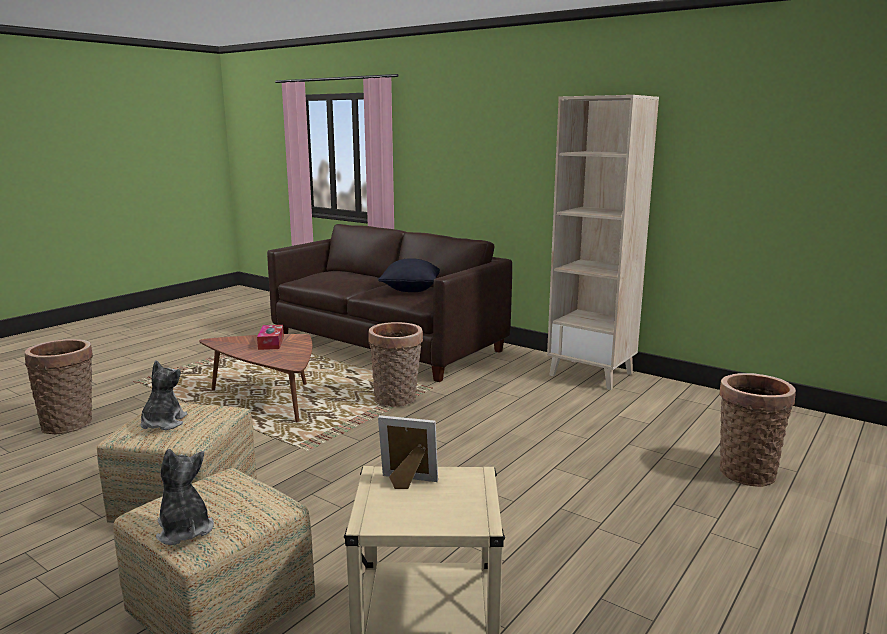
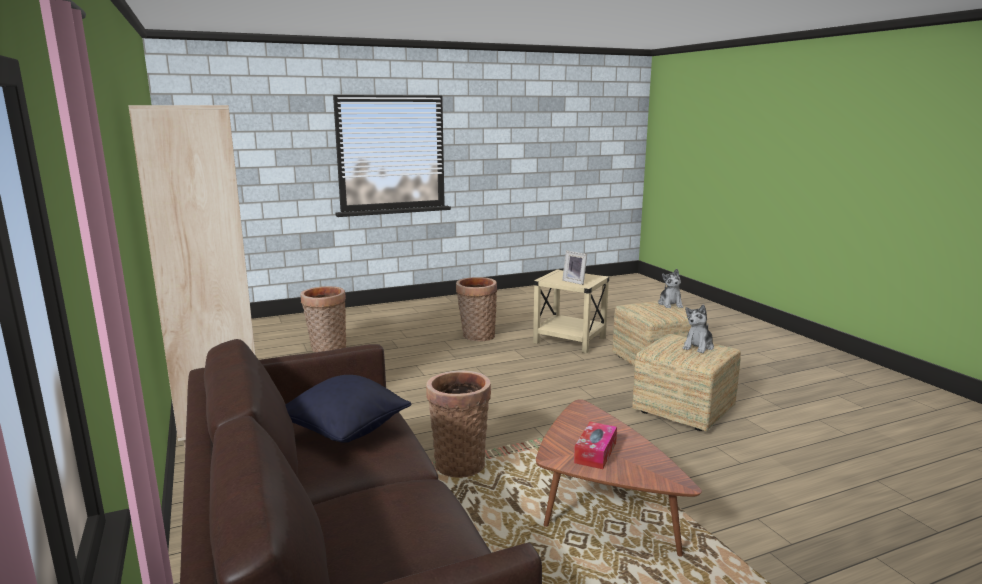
camera: 150 degrees left, 0 degrees up
(70, 423) = (862, 540): basket -> basket (476, 336)

